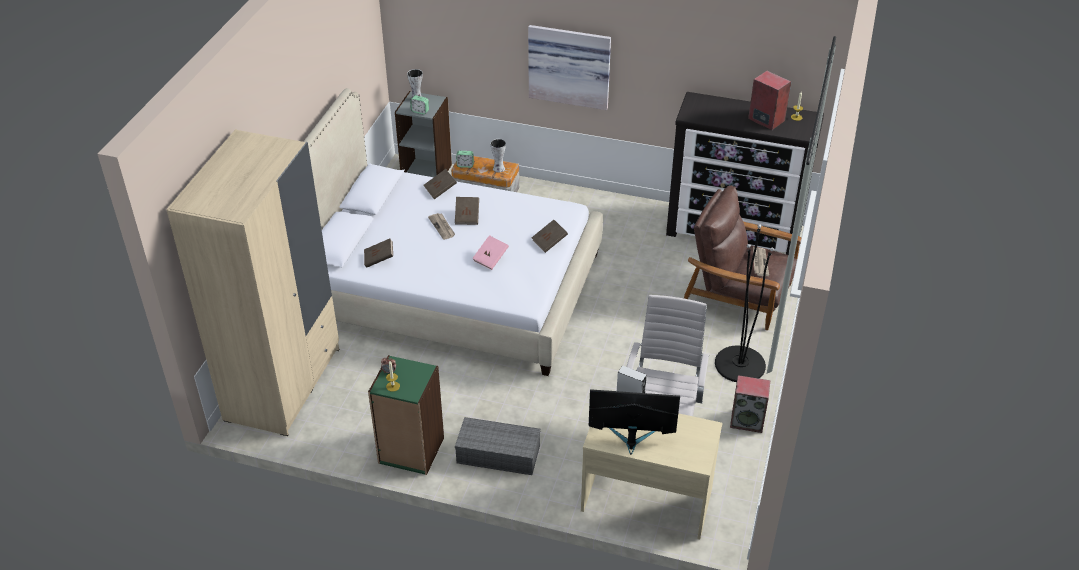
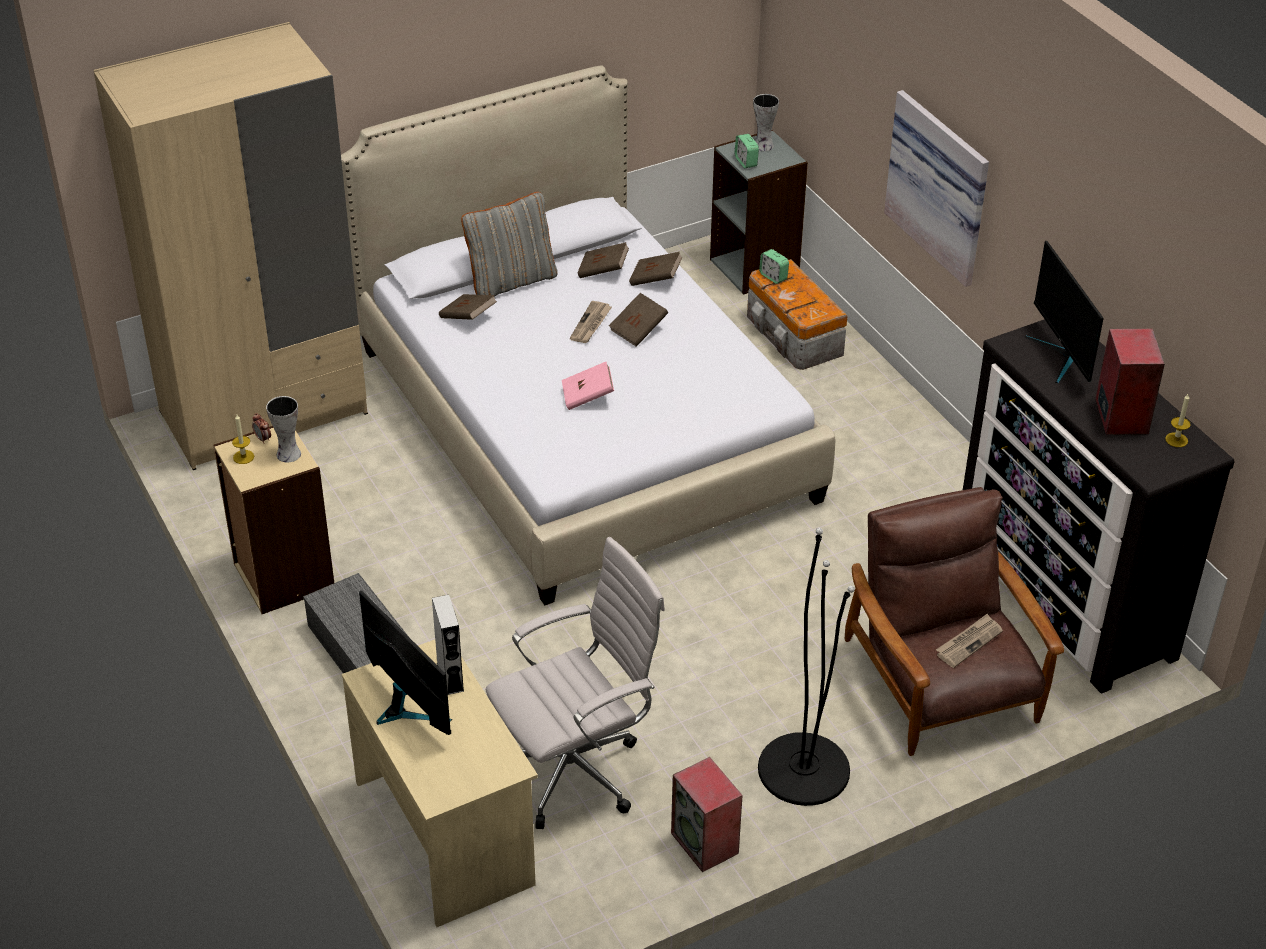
camera: 45 degrees right, 0 degrees up
(374, 230) = (511, 280): none -> grey pillow
(411, 451) = (283, 576): green bookcase -> beige bookcase
(498, 169) = (808, 305): vase -> vase (287, 454)
(549, 242) = (690, 423): brown book -> brown book (603, 271)
(712, 109) = (1062, 356): none -> monitor

